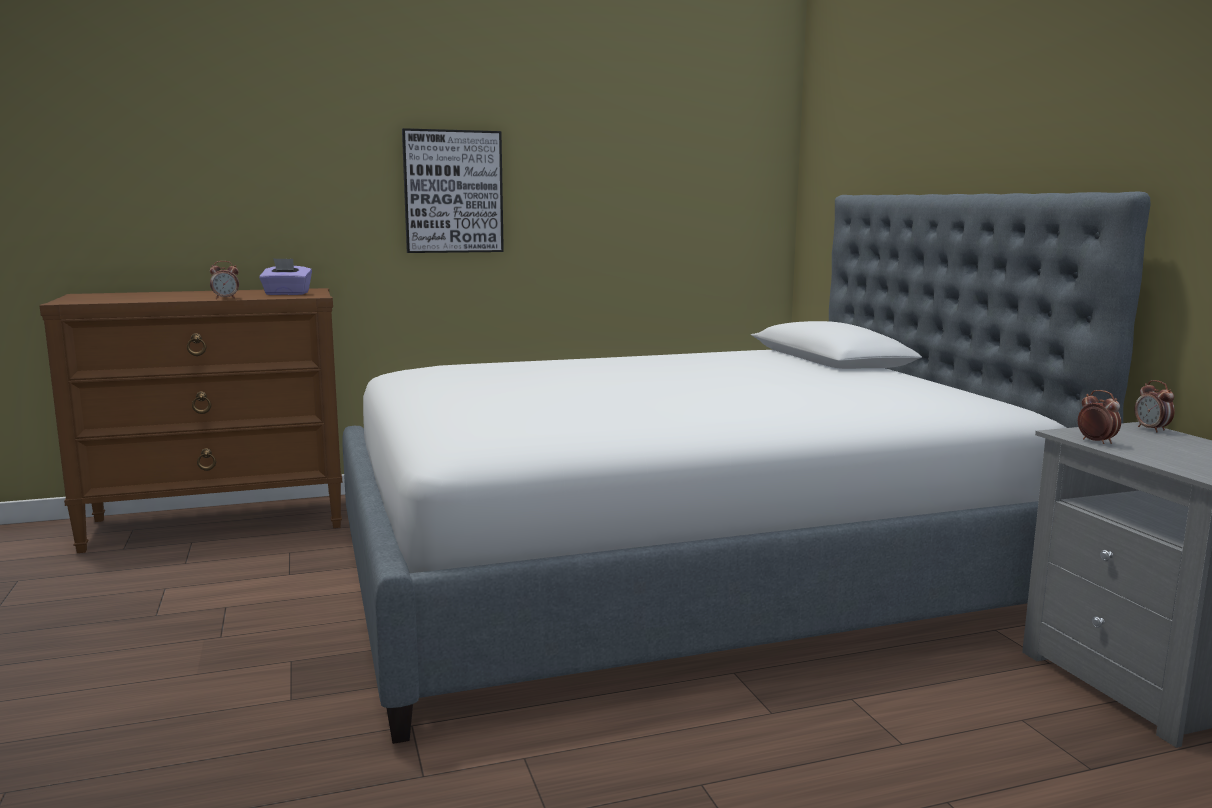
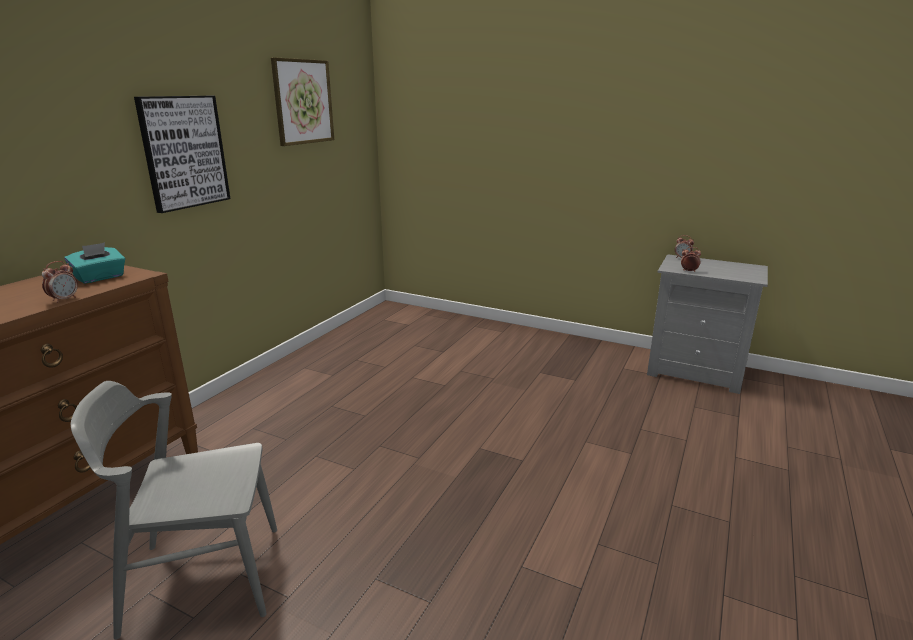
camera: 45 degrees left, 10 degrees up
(203, 597) = (203, 578): none -> grey chair
(287, 294) = (100, 278): purple tissue box -> turquoise tissue box
(648, 146) = (303, 102): none -> picture
(681, 575) = (470, 398): bed -> none

